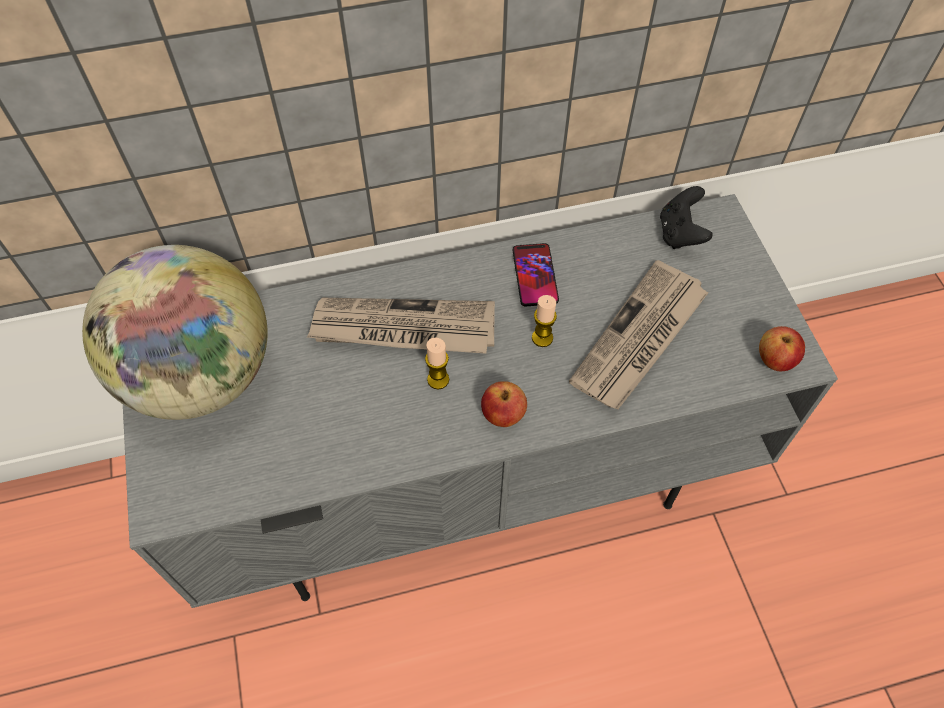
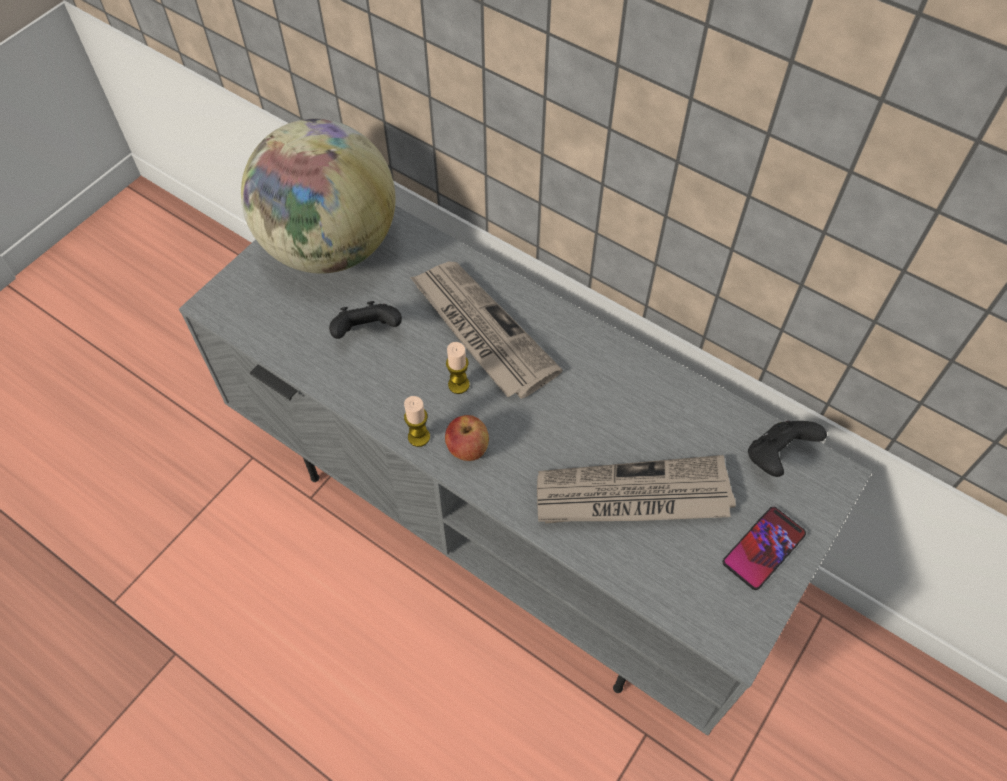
camera: 50 degrees right, 0 degrees up
(321, 409) = (367, 332): none -> black game controller
(535, 275) = (618, 380): phone -> phone (763, 548)
(542, 338) = (563, 426): candle -> candle (419, 437)
(774, 360) = (716, 618): apple -> none

